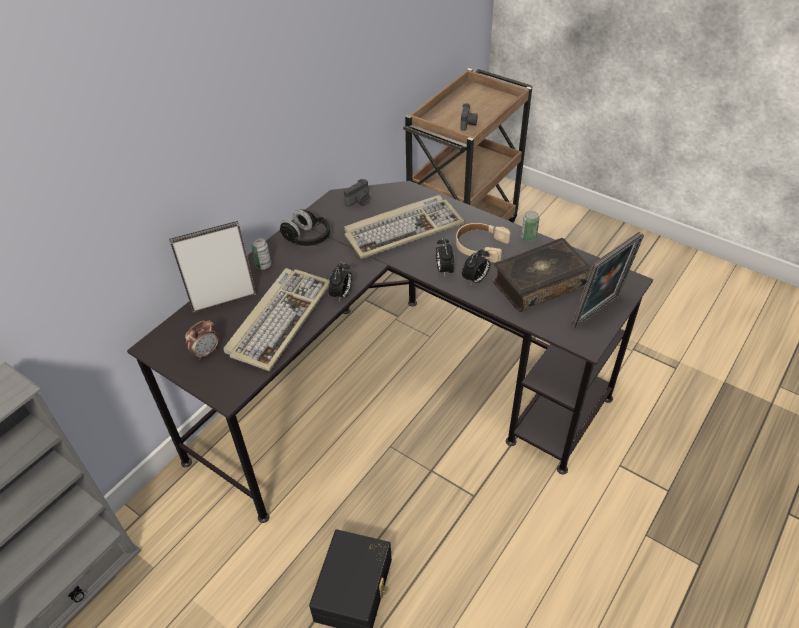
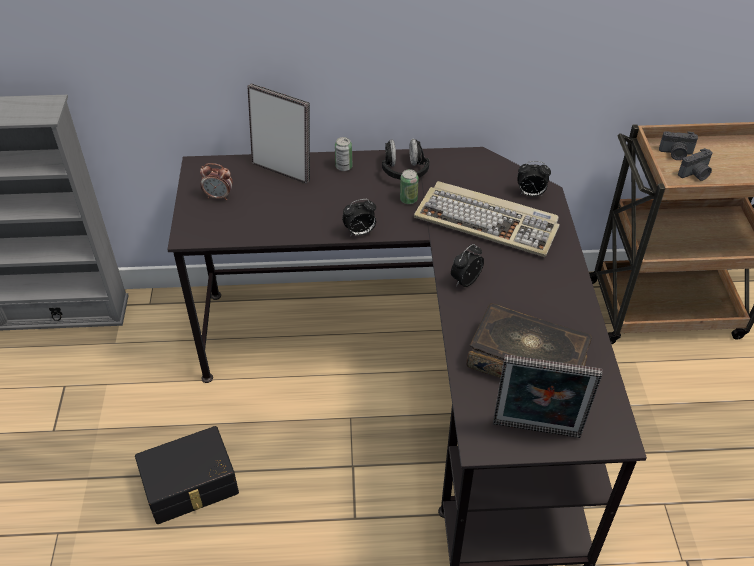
camera: 50 degrees right, 0 degrees up
(279, 319) = (293, 214): keyboard -> none
(359, 201) = (490, 173): camera -> camera (676, 154)
(475, 280) = (477, 310): alarm clock -> alarm clock (530, 194)
(480, 246) = (528, 288): beige headphones -> none
(528, 237) = (586, 317): can -> can (408, 200)

